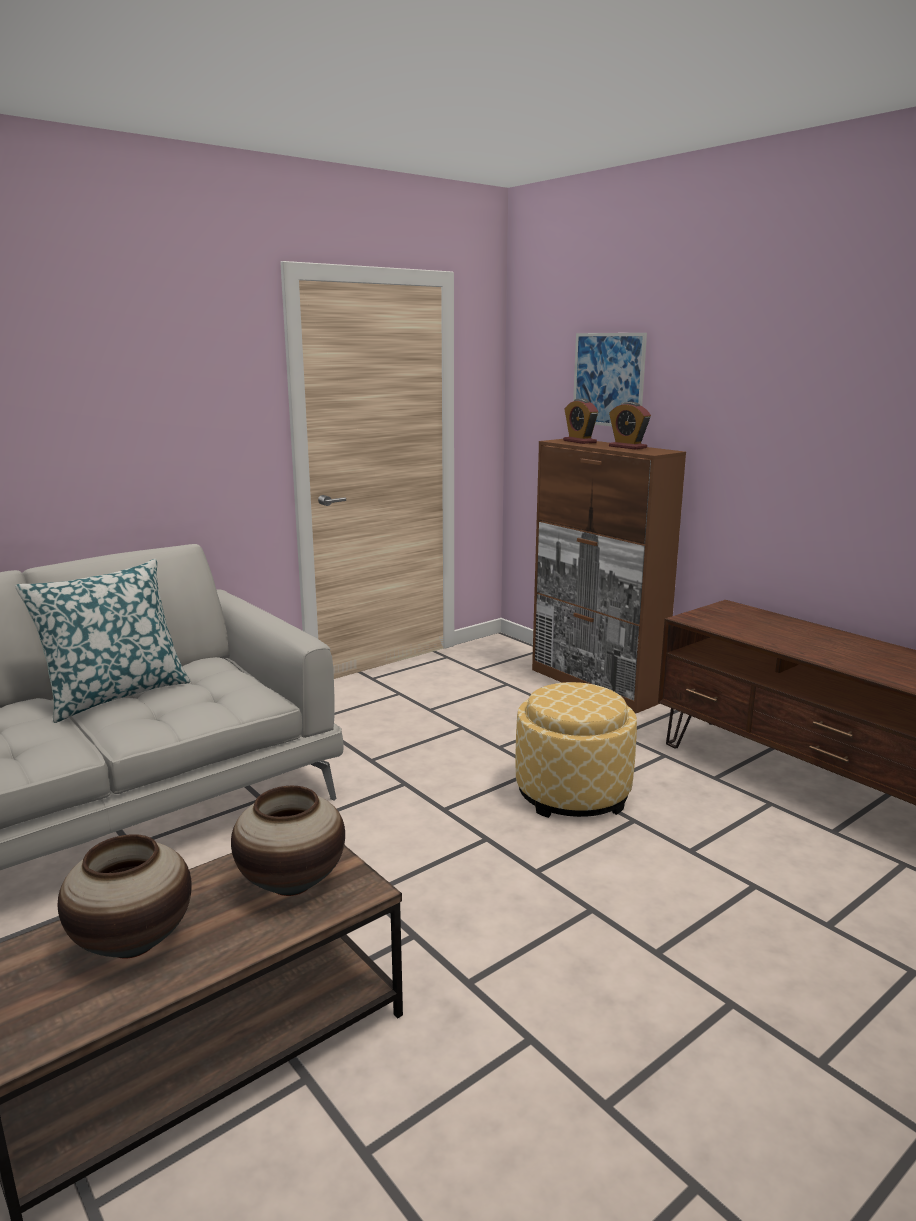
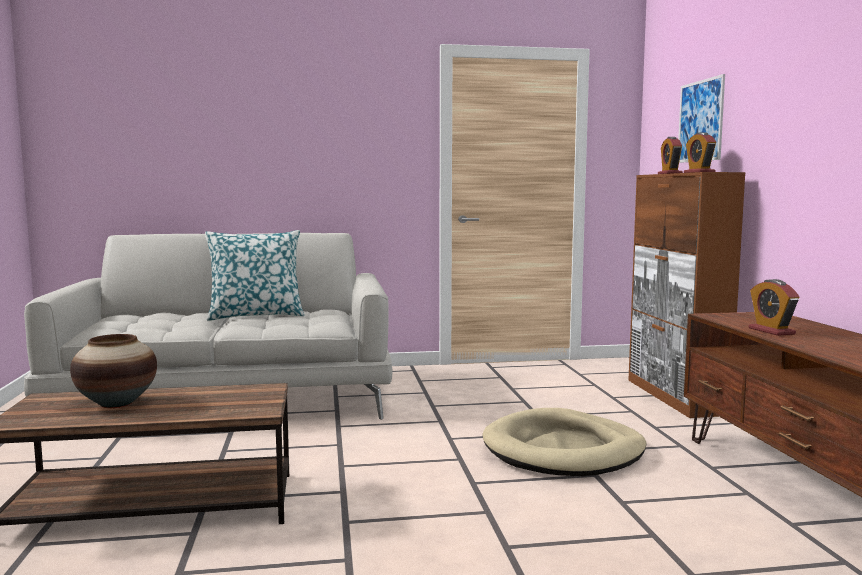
camera: 30 degrees right, 10 degrees down
(292, 883) = (229, 401): vase -> none
(573, 793) = (563, 450): ottoman -> beige dog bed
(773, 639) = (771, 331): none -> alarm clock

